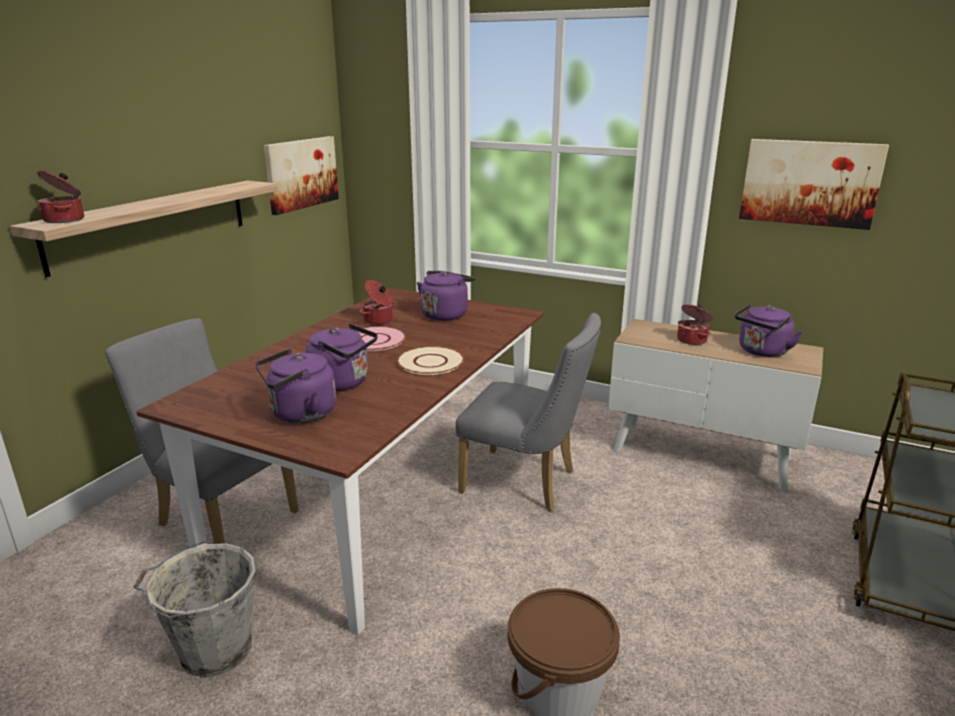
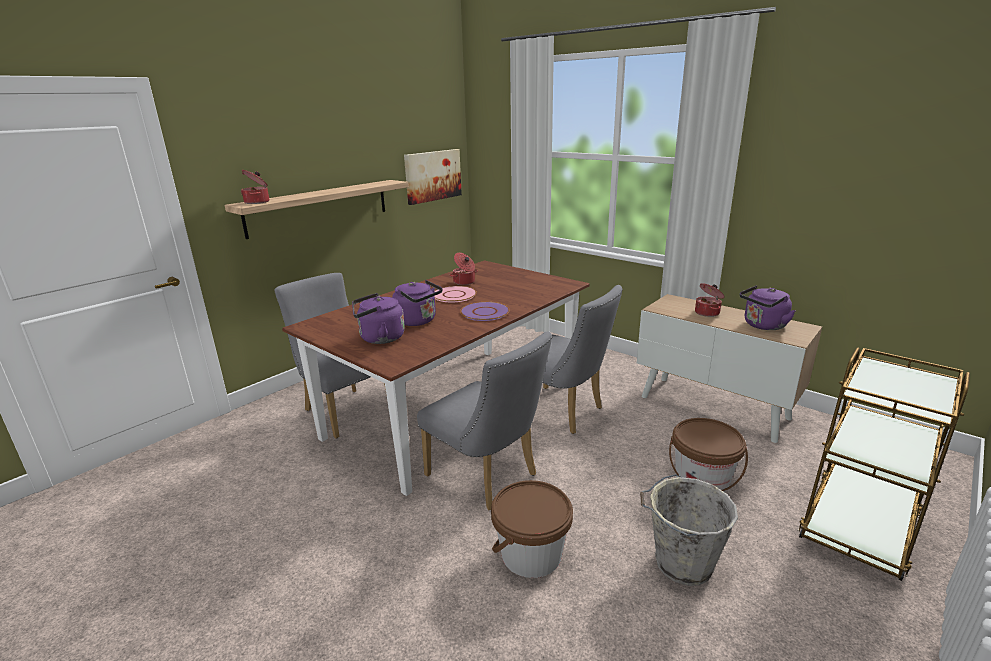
camera: 15 degrees right, 0 degrees up
(213, 650) = (313, 490): grey bucket -> grey bucket (680, 563)
(431, 362) = (485, 312): beige plate -> purple plate
(446, 314) = (514, 281): purple kettle -> none
(462, 590) = (487, 478): none -> grey chair
(724, 549) = (702, 479): none -> brown bucket
(809, 183) = (818, 186): picture -> none

